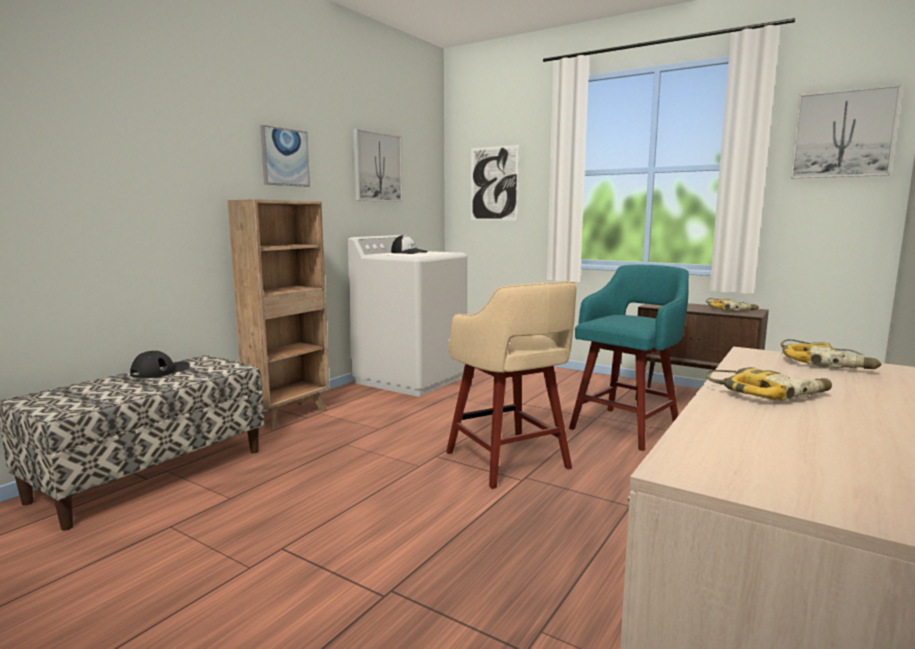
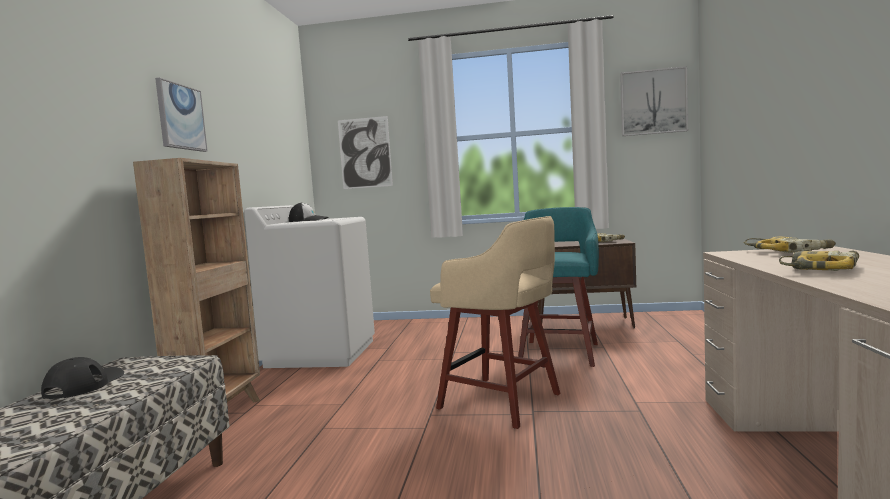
camera: 25 degrees left, 5 degrees down
(377, 167) = (260, 135): picture -> none

